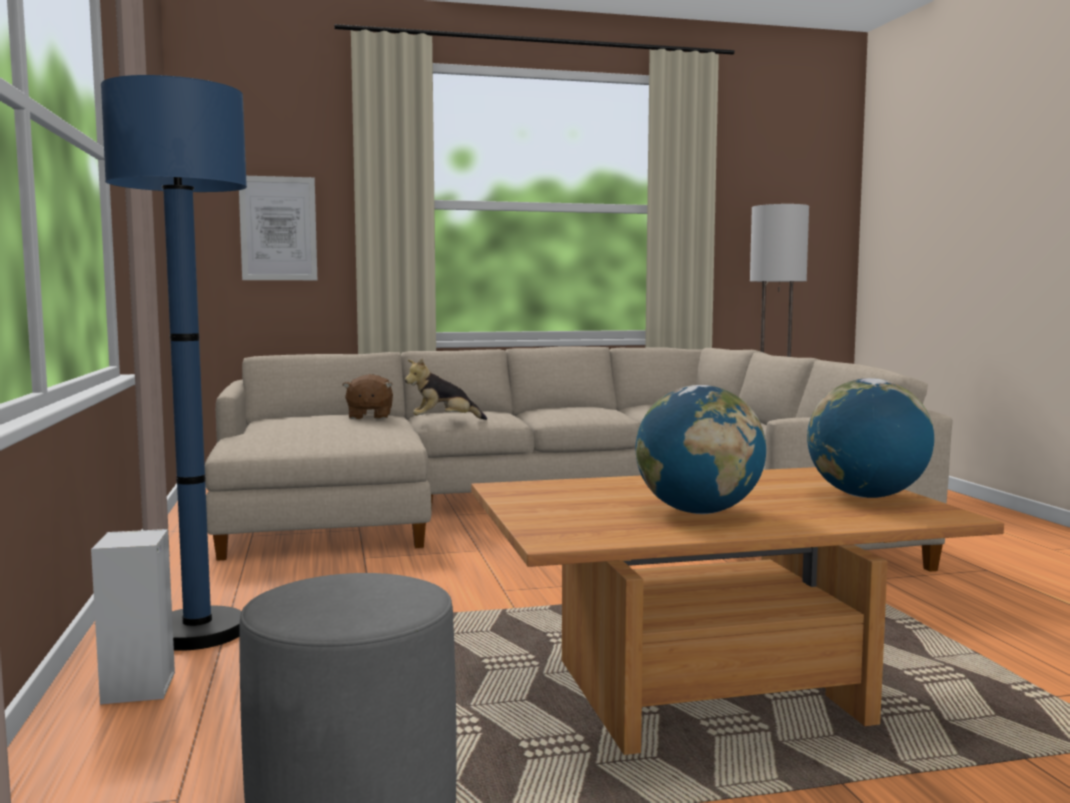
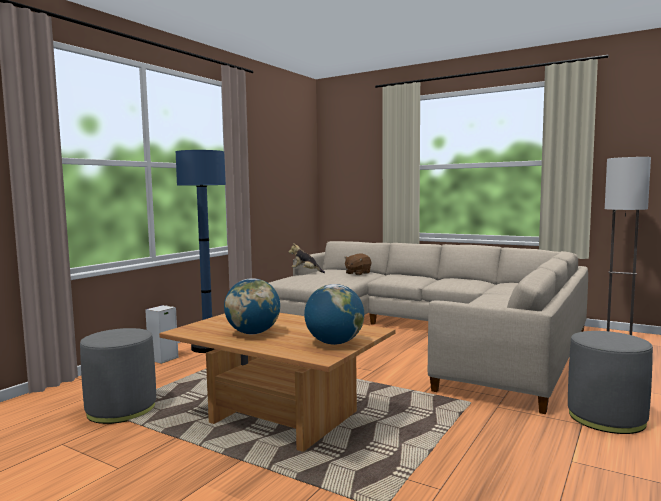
camera: 45 degrees right, 0 degrees up
(278, 228) = (355, 182): picture -> none
(443, 421) = (381, 279): plush toy -> plush toy (306, 272)
(984, 556) = (606, 417): none -> grey ottoman

